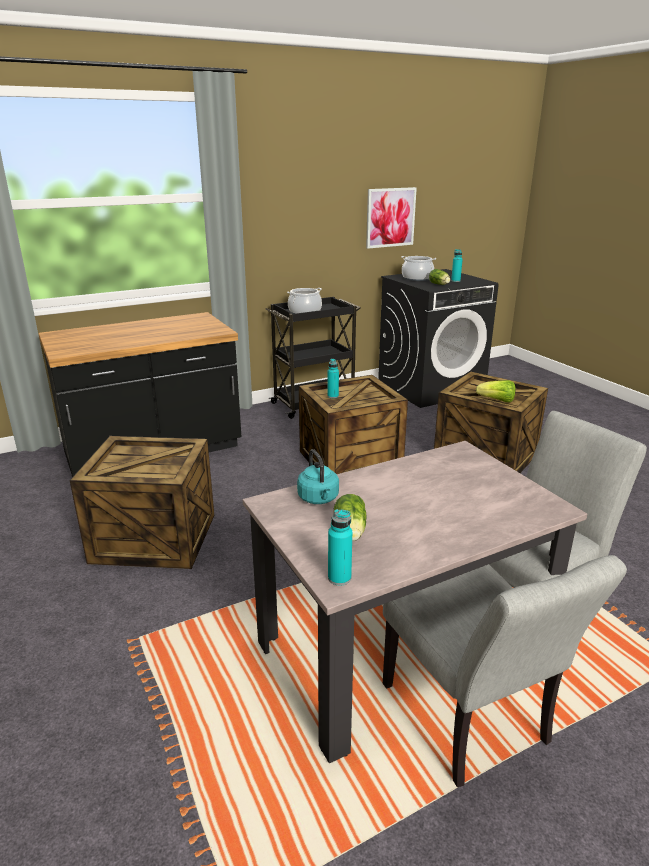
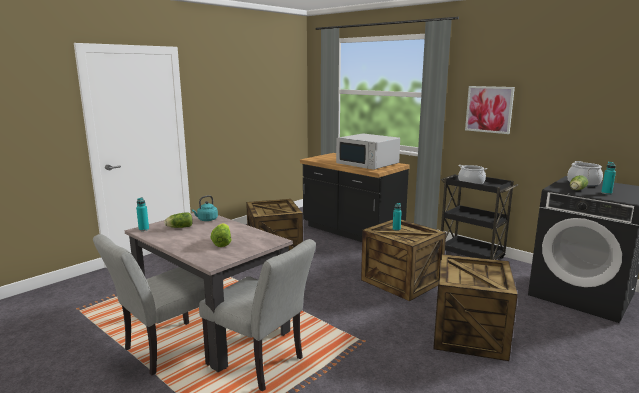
camera: 70 degrees right, 10 degrees down
(171, 328) = (368, 164): none -> white microwave
(390, 217) = (586, 126): picture -> picture (489, 109)
(497, 400) = (460, 277): lettuce -> lettuce (222, 243)

